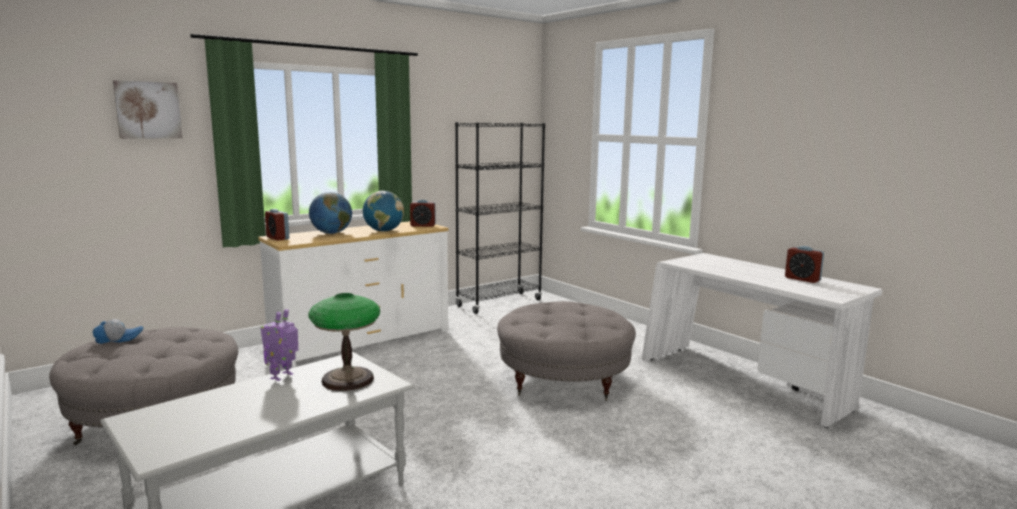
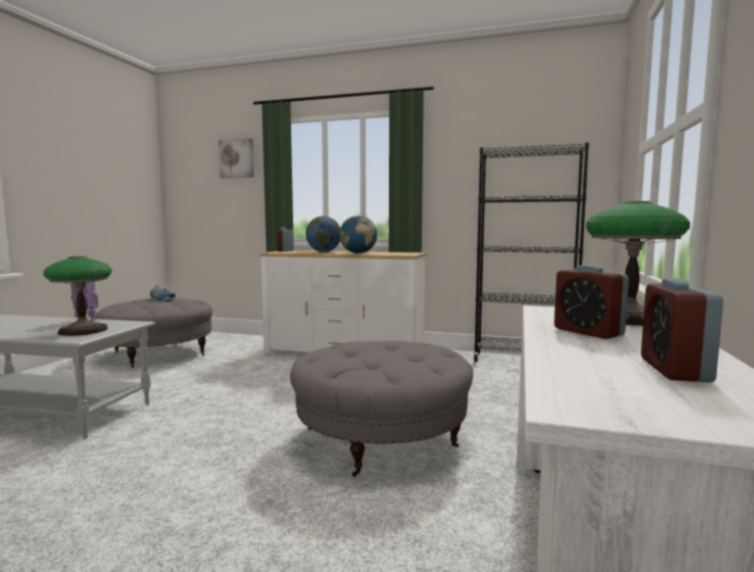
camera: 55 degrees right, 5 degrees down
(423, 225) = (403, 253): alarm clock -> alarm clock (588, 332)
(715, 260) = (628, 318): none -> table lamp

